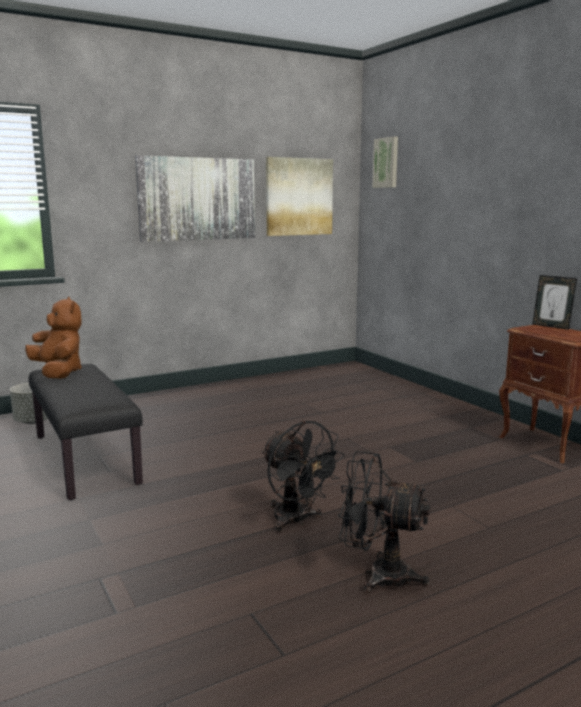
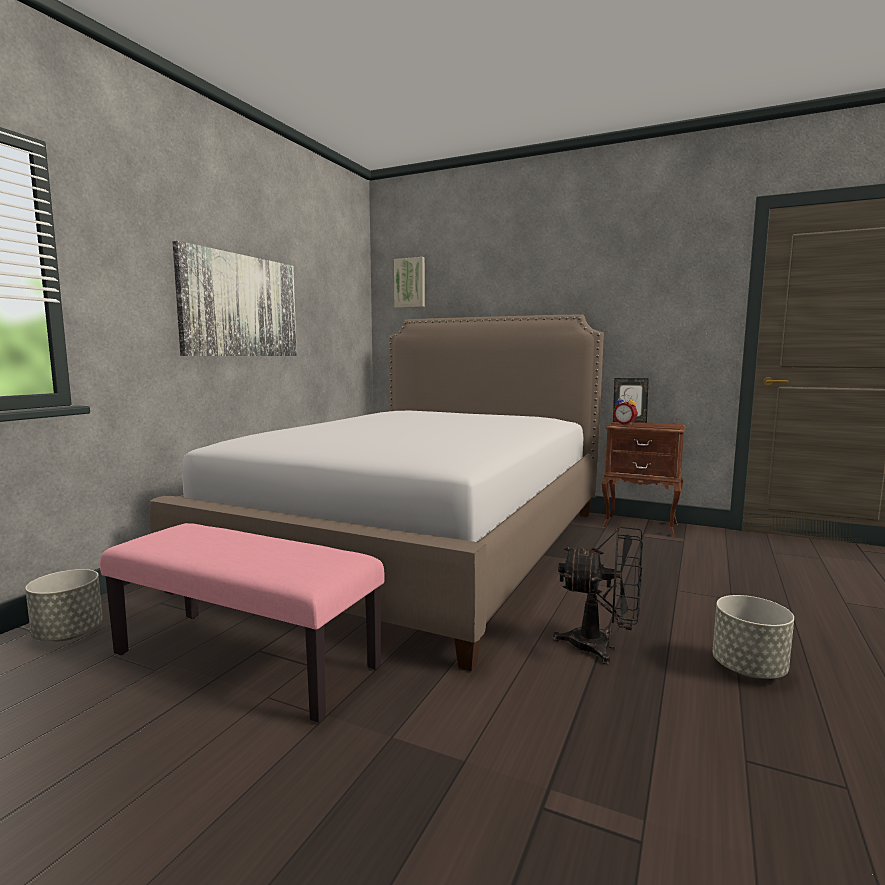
camera: 35 degrees left, 5 degrees down
(58, 373) = (175, 541): brown plush toy -> none
(86, 459) = (247, 660): black bench -> pink bench
(299, 197) = (328, 313): picture -> none
(303, 416) = (420, 545): none -> bed
(378, 574) = (749, 669): black fan -> grey planter
(533, 328) = (625, 424): none -> alarm clock

